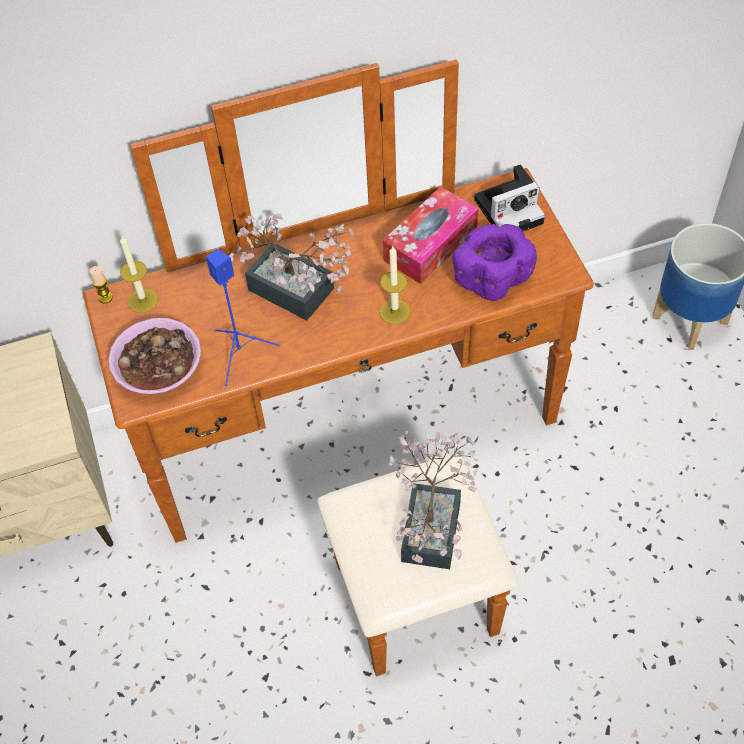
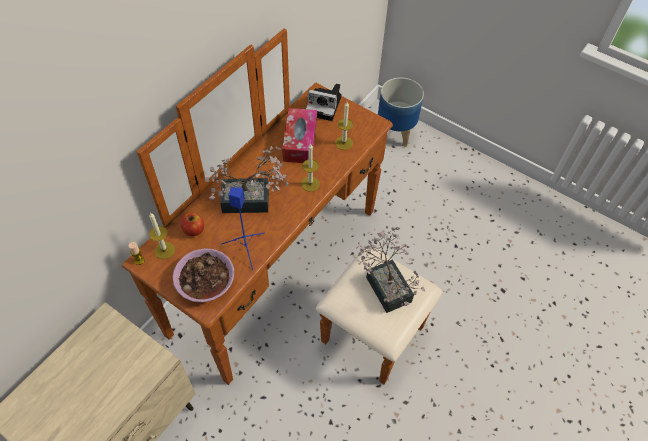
camera: 40 degrees left, 0 degrees up
(196, 294) = (193, 230): none -> apple
(491, 277) = (344, 143): purple bowl -> candle
(510, 209) = (325, 106): camera -> camera turned 75 degrees clockwise

